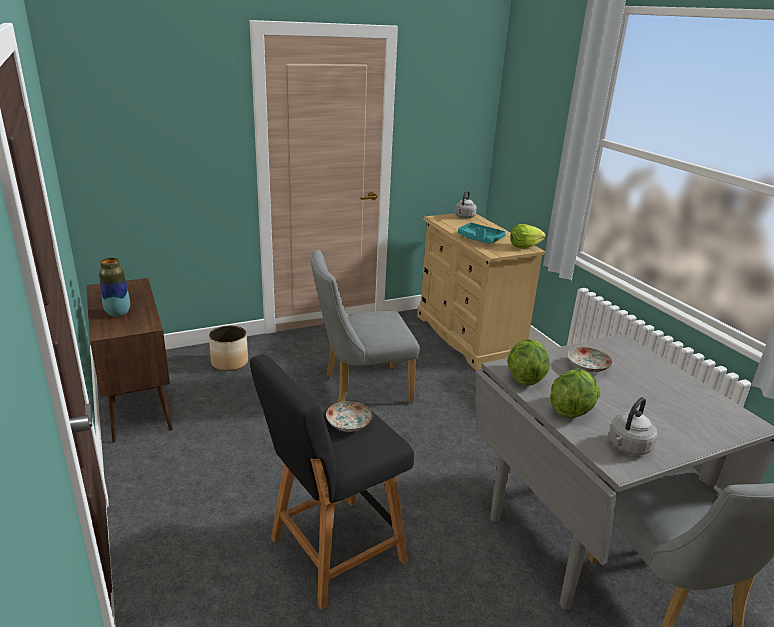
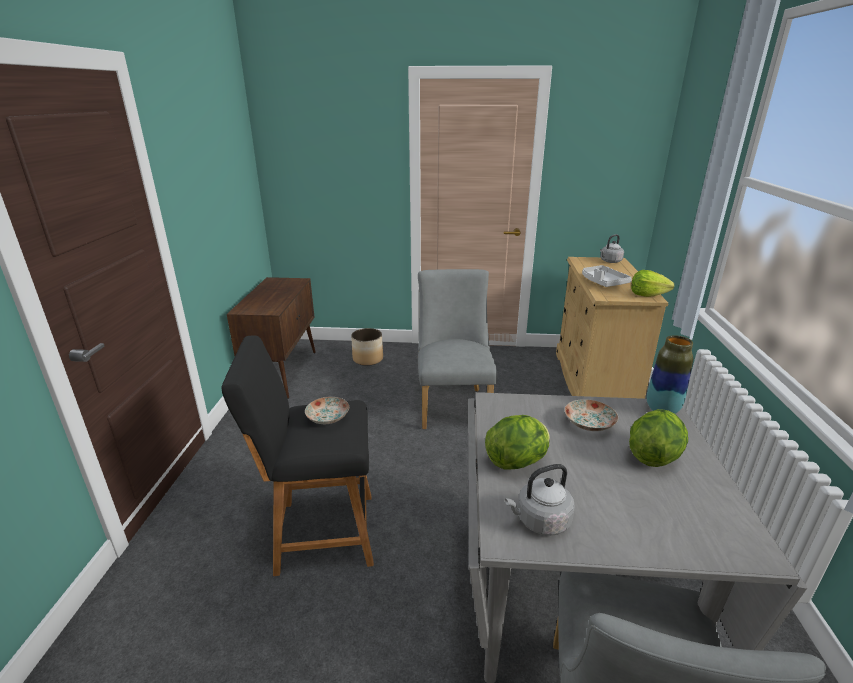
camera: 30 degrees right, 0 degrees up
(118, 313) = (263, 299): vase -> vase (662, 410)
(360, 389) = (453, 404): grey chair -> grey chair turned 75 degrees clockwise
(479, 239) = (603, 282): turquoise tray -> grey tray
(524, 378) = (503, 416): lettuce -> lettuce (653, 456)

